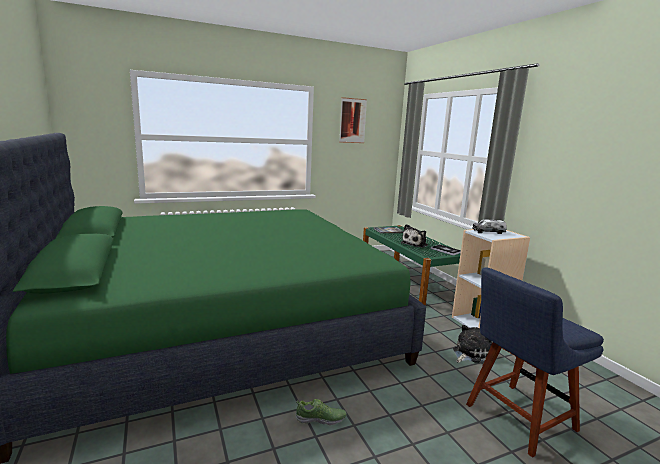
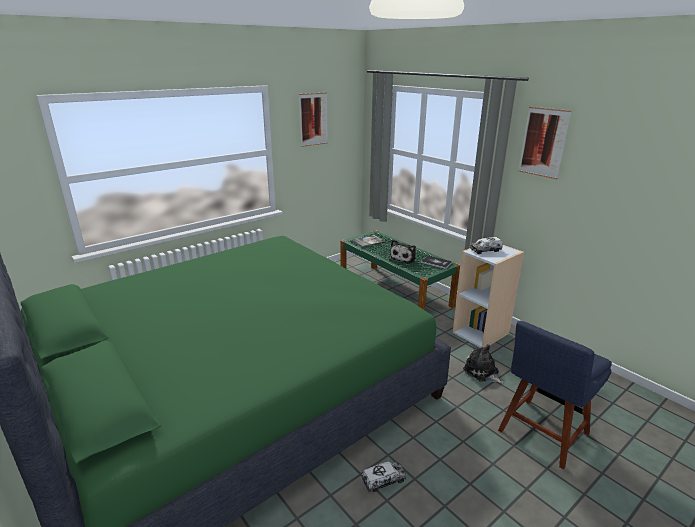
camera: 15 degrees left, 10 degrees up
(320, 419) = (383, 480): shoe -> toy truck
(469, 353) = (482, 372): plush toy -> plush toy turned 75 degrees counterclockwise
(554, 127) = (543, 142): none -> picture

